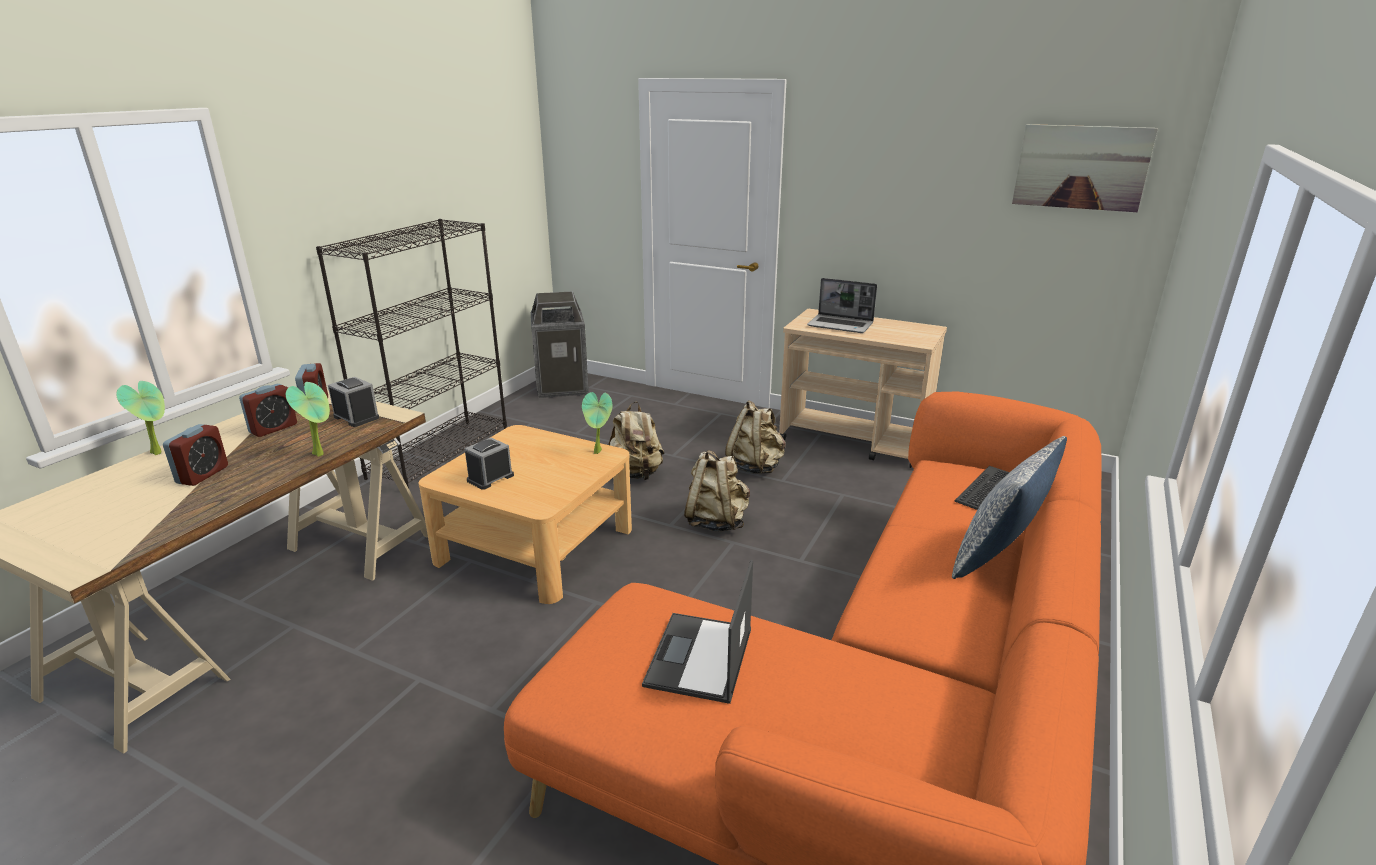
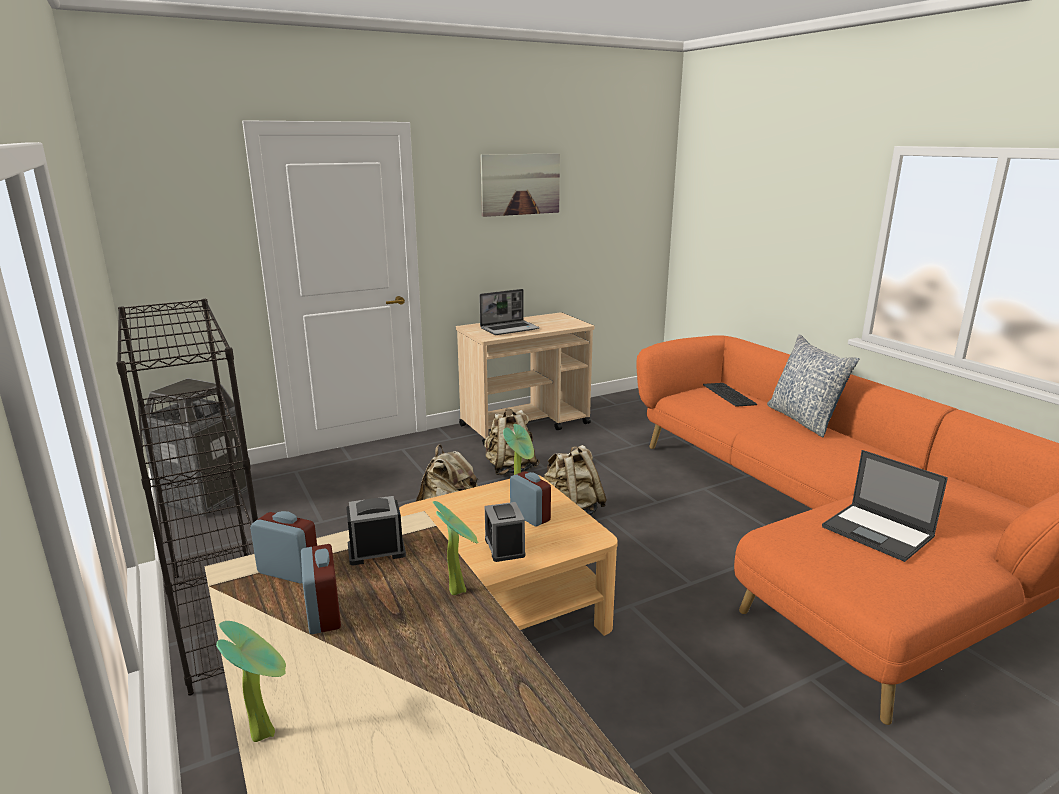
camera: 55 degrees left, 5 degrees down
(202, 475) = (415, 691): alarm clock -> alarm clock (530, 516)
(1081, 167) = (622, 182): picture -> picture (520, 184)

